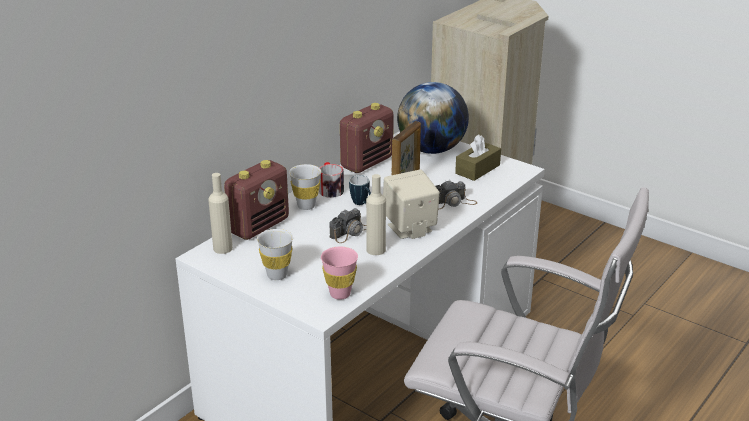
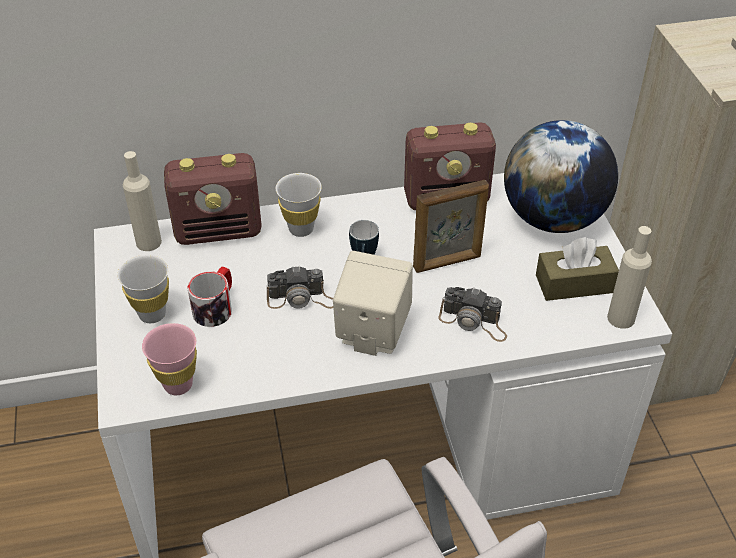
camera: 40 degrees right, 15 degrees up
(330, 189) = (357, 217): mug -> mug (216, 307)
(376, 250) = (294, 342): beige bottle -> beige bottle (621, 318)

